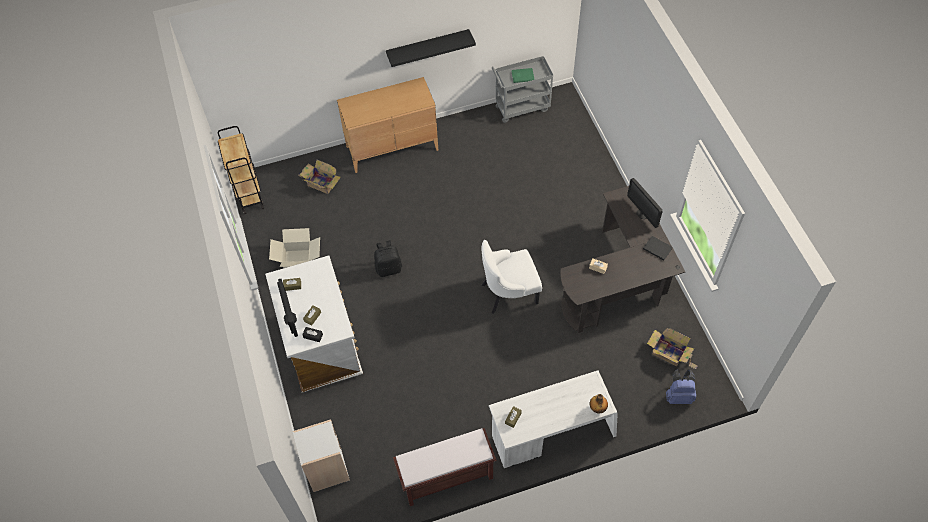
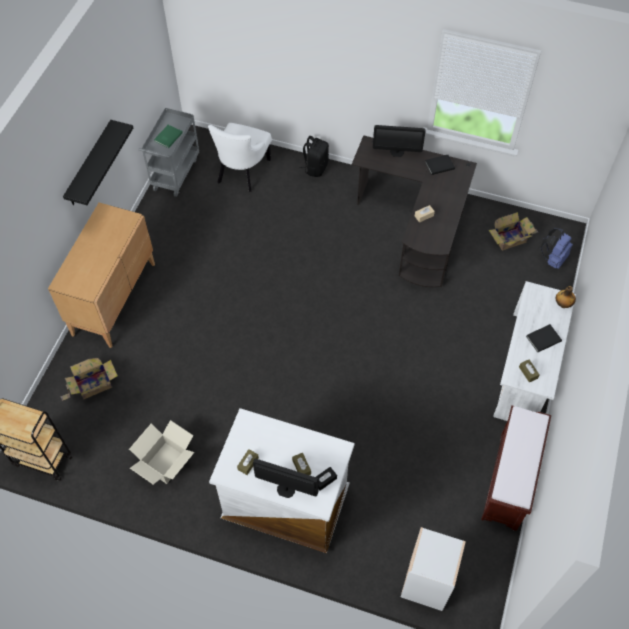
camera: 55 degrees left, 0 degrees up
(389, 268) = (248, 388): black backpack -> black backpack (315, 168)
(510, 292) = (359, 309): white chair -> white chair (243, 170)
(553, 411) = (542, 338): none -> black book

